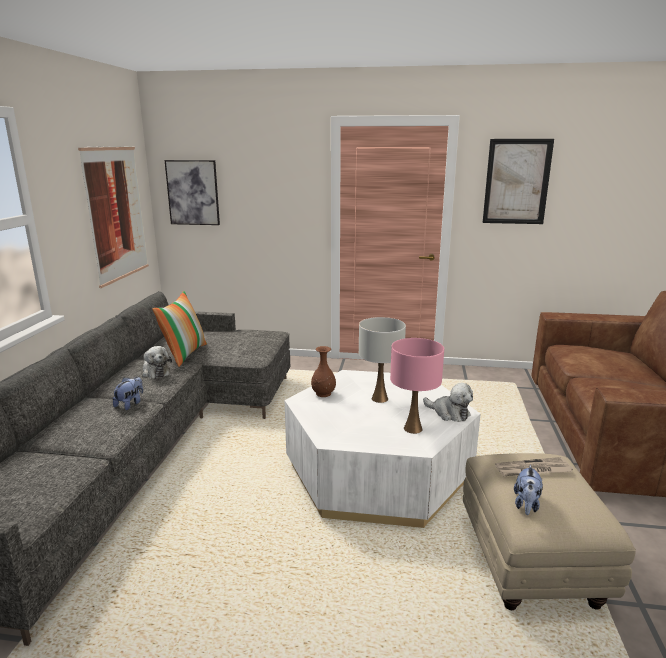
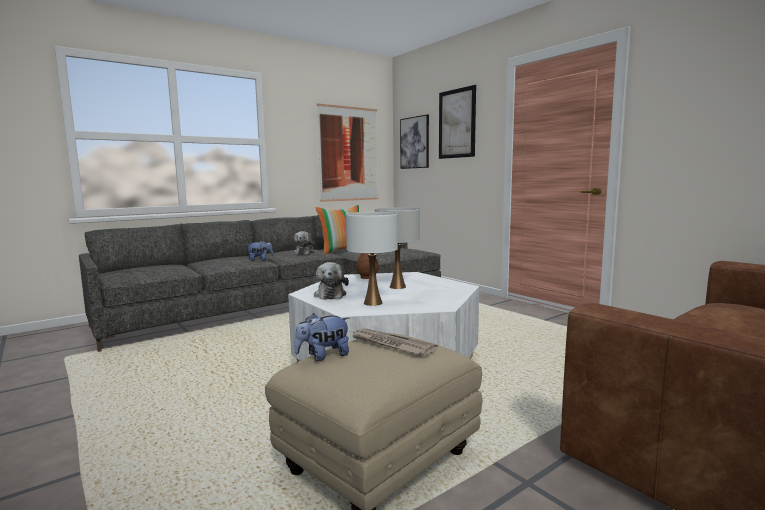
camera: 45 degrees right, 10 degrees down
(413, 429) = (373, 303): pink table lamp -> white table lamp
(449, 413) = (427, 304): plush toy -> plush toy (330, 294)
(517, 182) = (704, 91): picture -> picture (457, 123)

